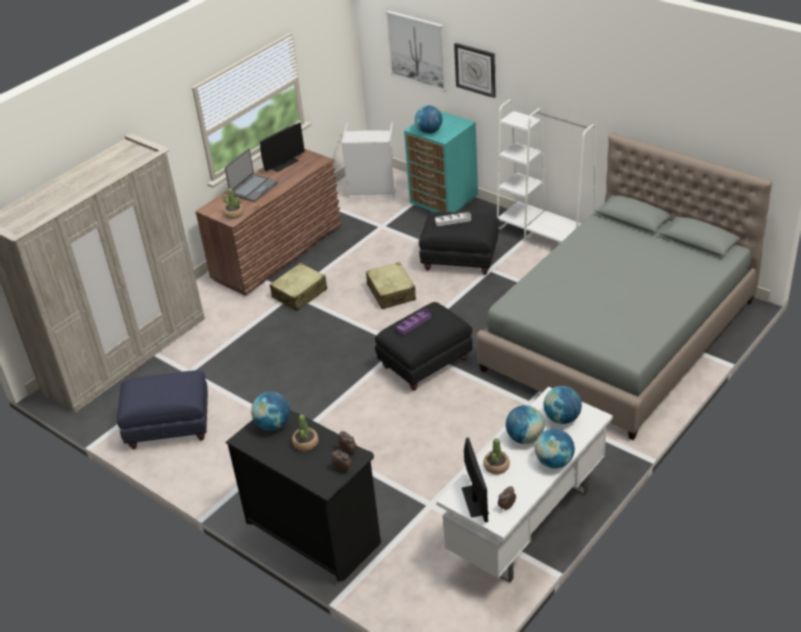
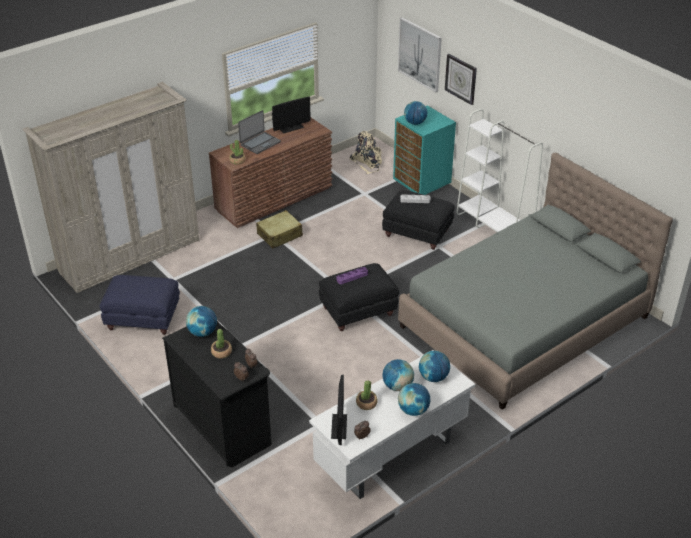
camera: 10 degrees right, 0 degrees up
(372, 190) = (367, 163): grey laundry basket -> beige backpack
(391, 292) = (352, 249): beige suitcase -> none

